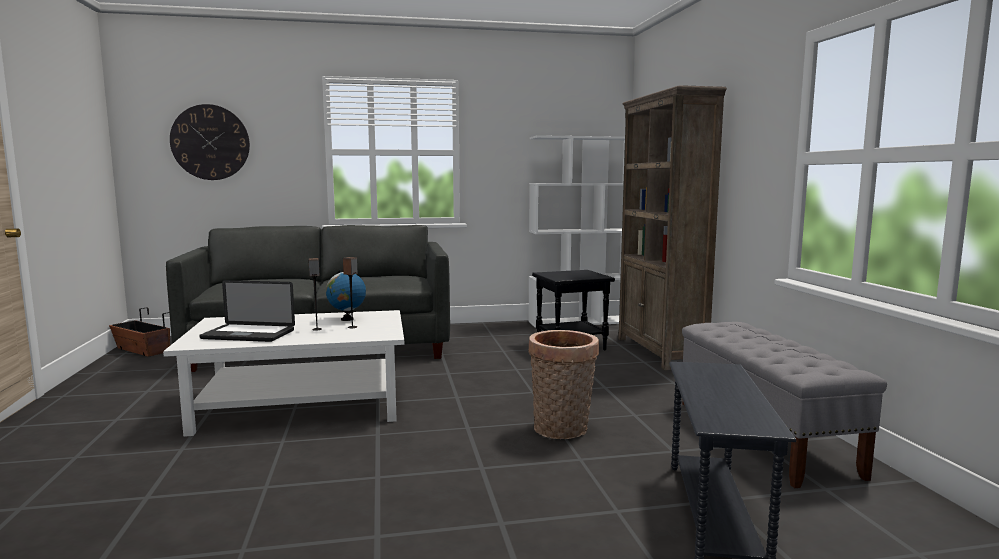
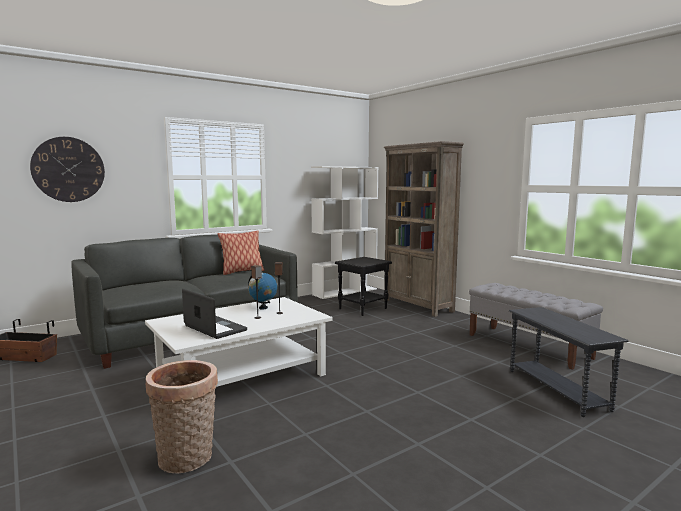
camera: 25 degrees left, 0 degrees up
(248, 334) = (215, 328): laptop -> laptop turned 120 degrees counterclockwise
(391, 276) = (242, 272): none -> pillow
(562, 431) = (430, 362): basket -> basket (187, 460)

